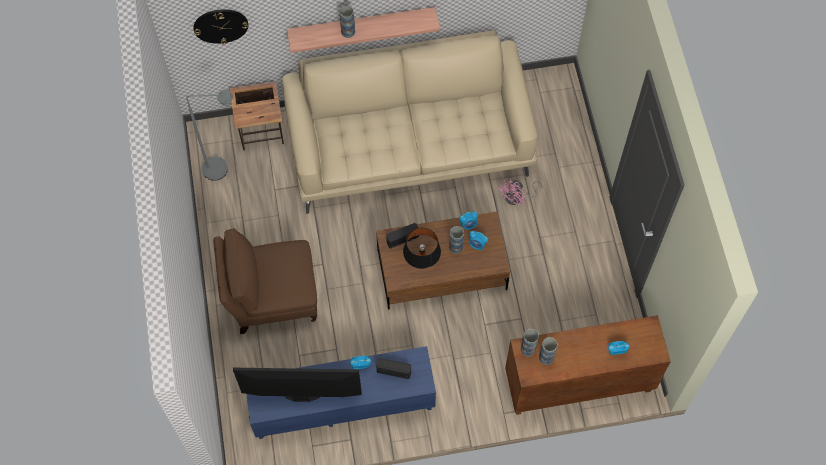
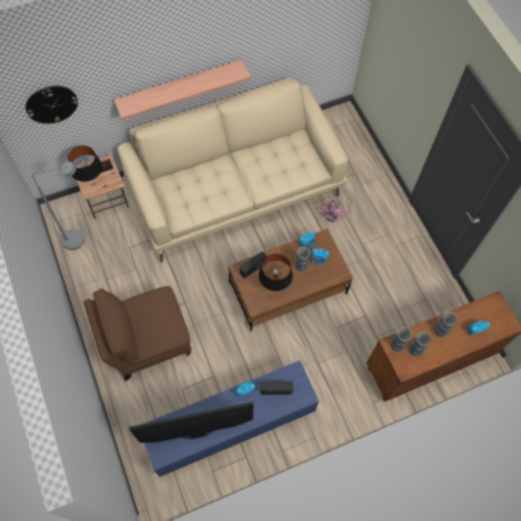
camera: 15 degrees left, 0 degrees up
(246, 106) = (90, 179): none -> black table lamp
(348, 32) = (170, 93): vase -> vase (440, 330)

